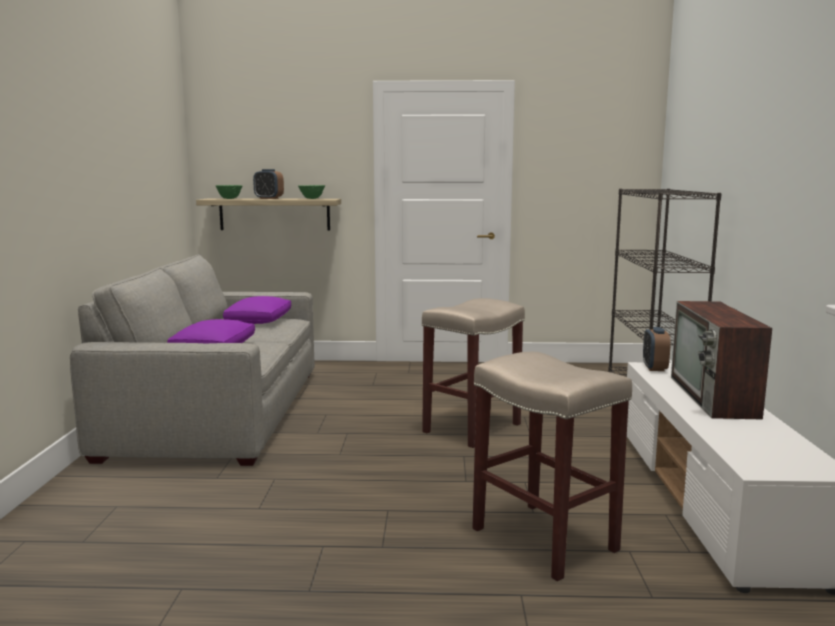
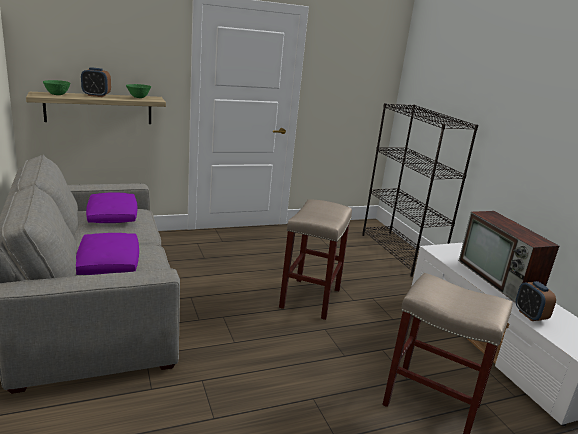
camera: 25 degrees left, 10 degrees up
(654, 368) = (441, 251): alarm clock -> alarm clock (530, 315)

